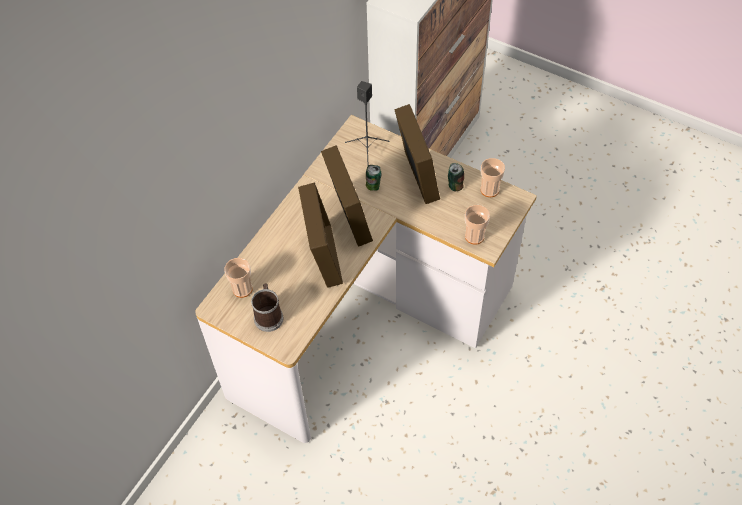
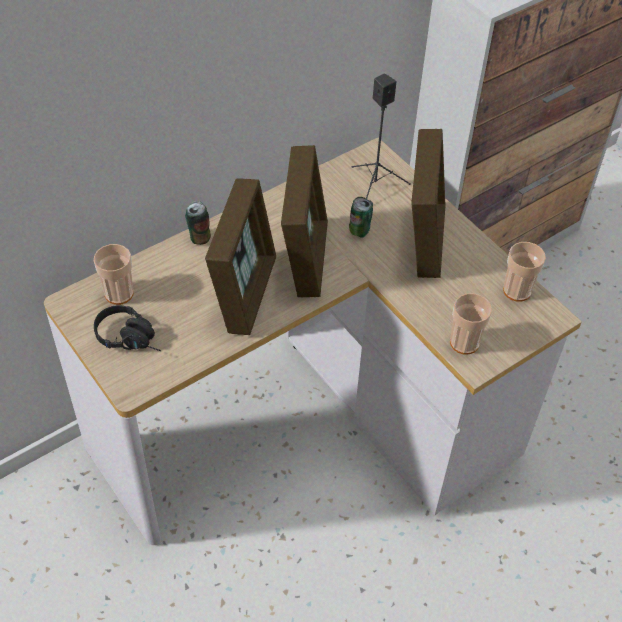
camera: 20 degrees right, 5 degrees down
(268, 315) = (132, 339): mug -> black headphones
(454, 186) = (470, 268): can -> can (199, 237)

